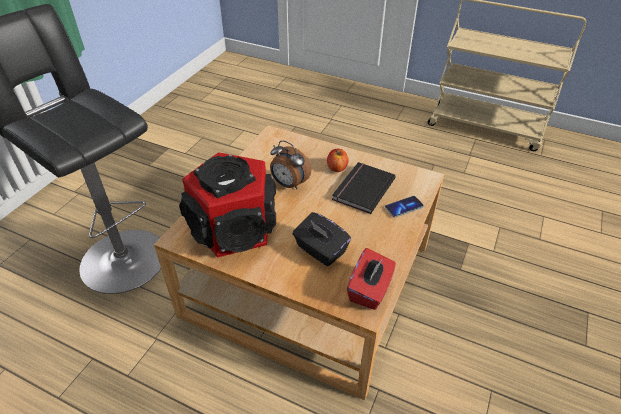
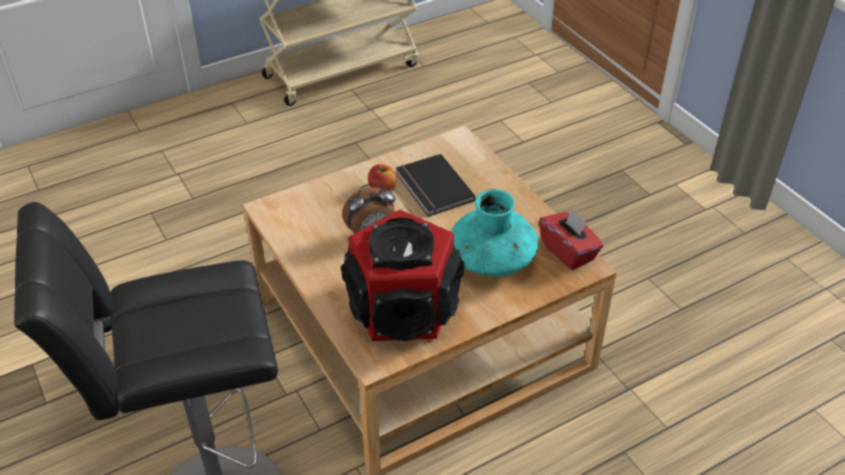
camera: 55 degrees left, 0 degrees up
(320, 250) = (492, 259): black tissue box -> turquoise vase
(404, 207) = (486, 175): phone -> none

